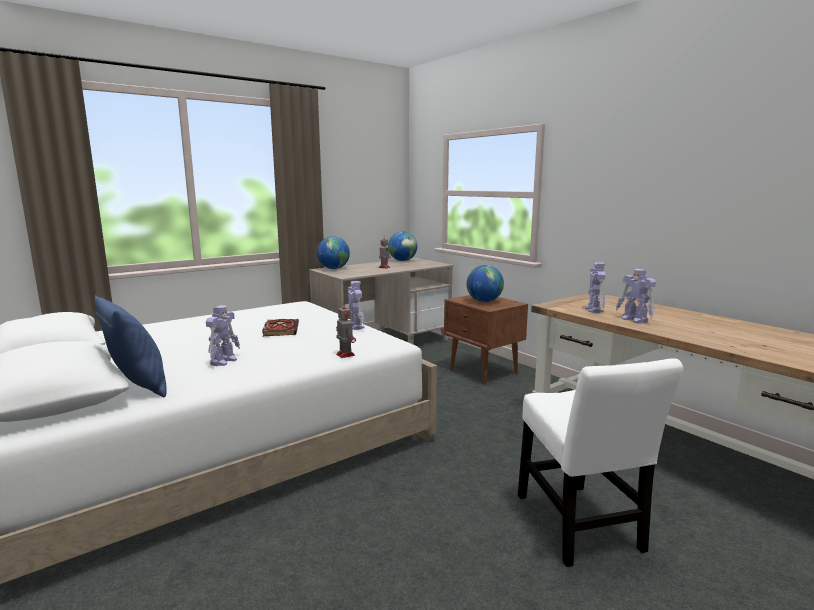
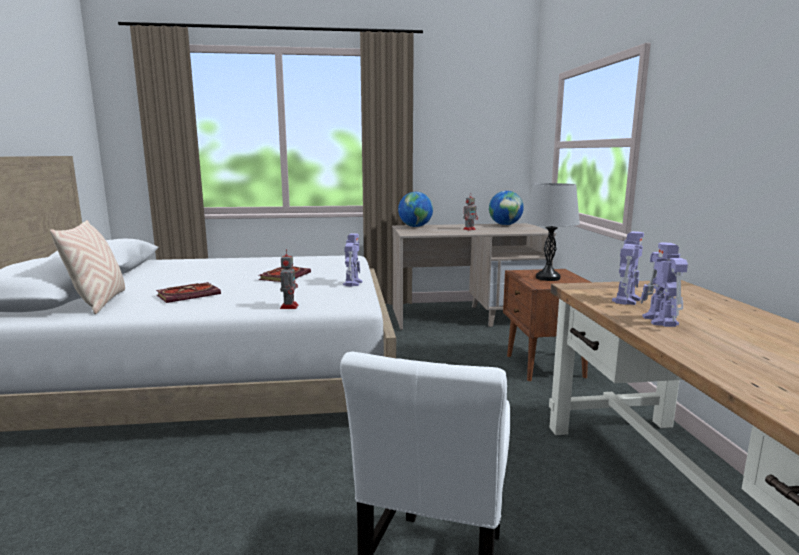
camera: 30 degrees right, 0 degrees up
(138, 386) = (99, 302): blue pillow -> beige pillow
(224, 361) = (189, 295): toy robot -> book
(484, 301) = (548, 278): globe -> grey table lamp

